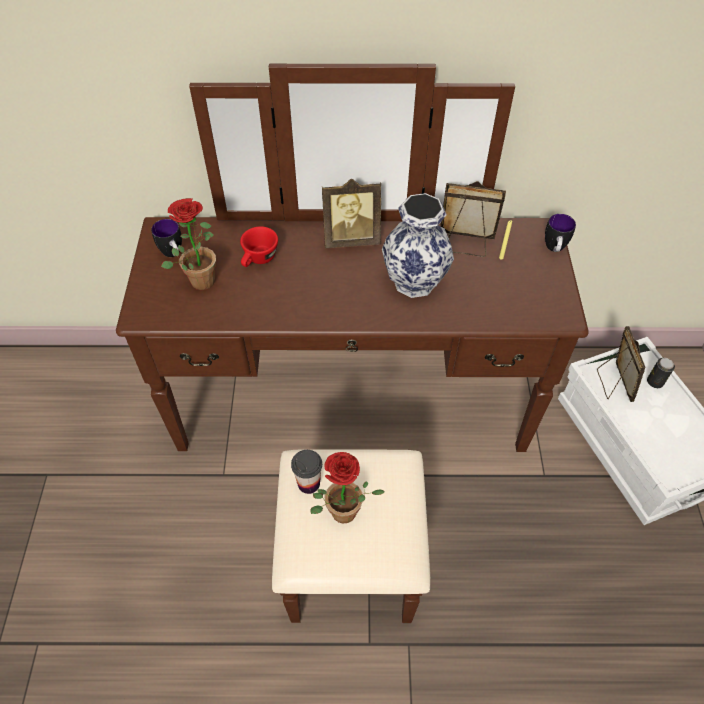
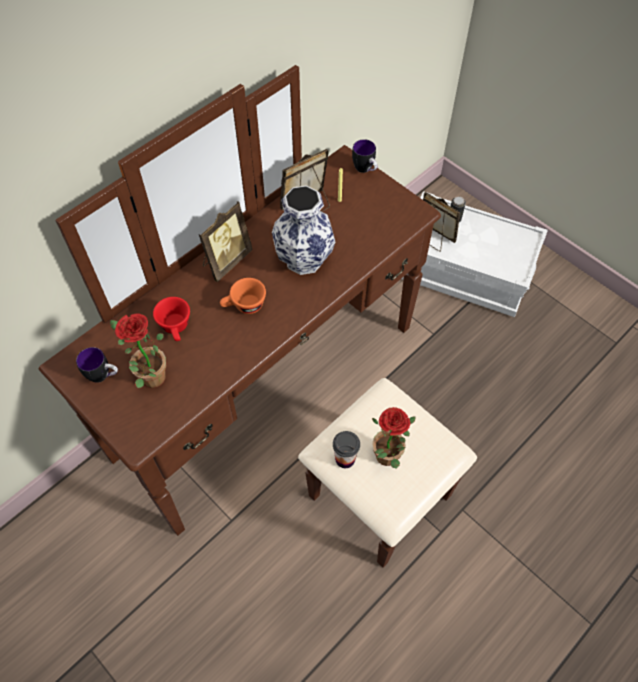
camera: 45 degrees left, 5 degrees up
(325, 281) = (244, 306): none -> orange cup

